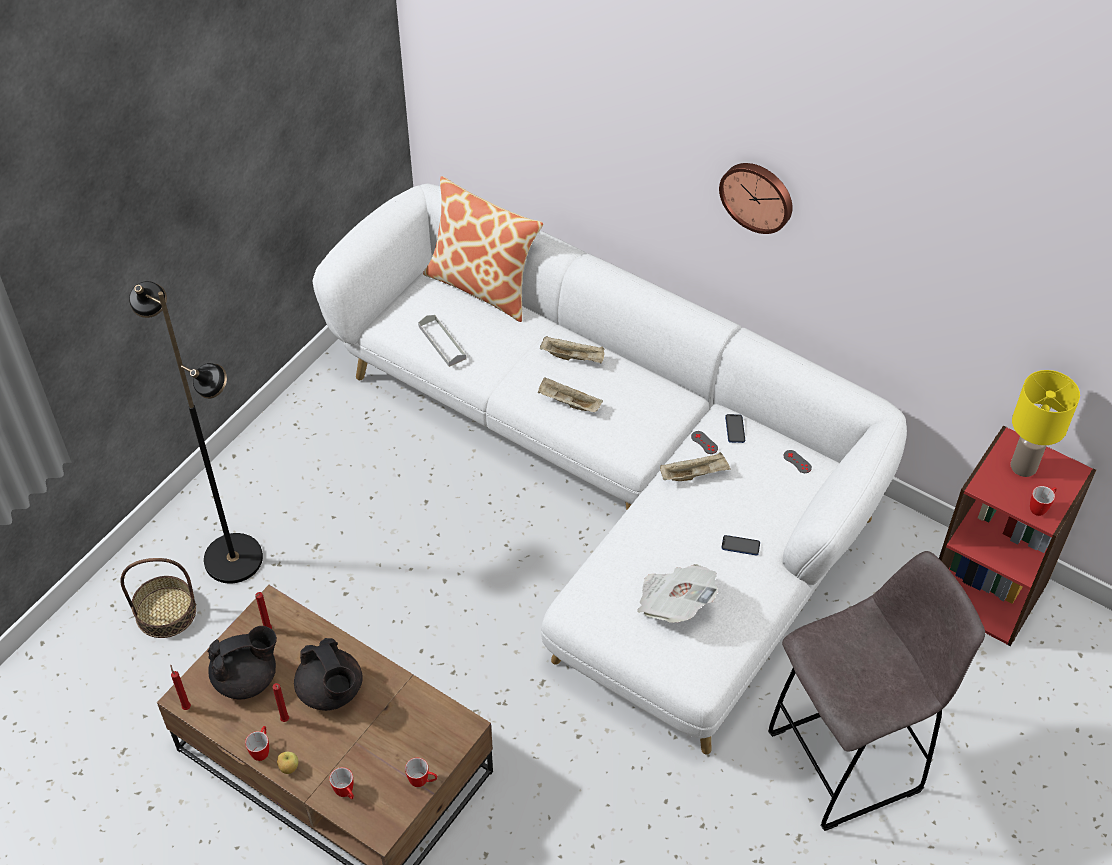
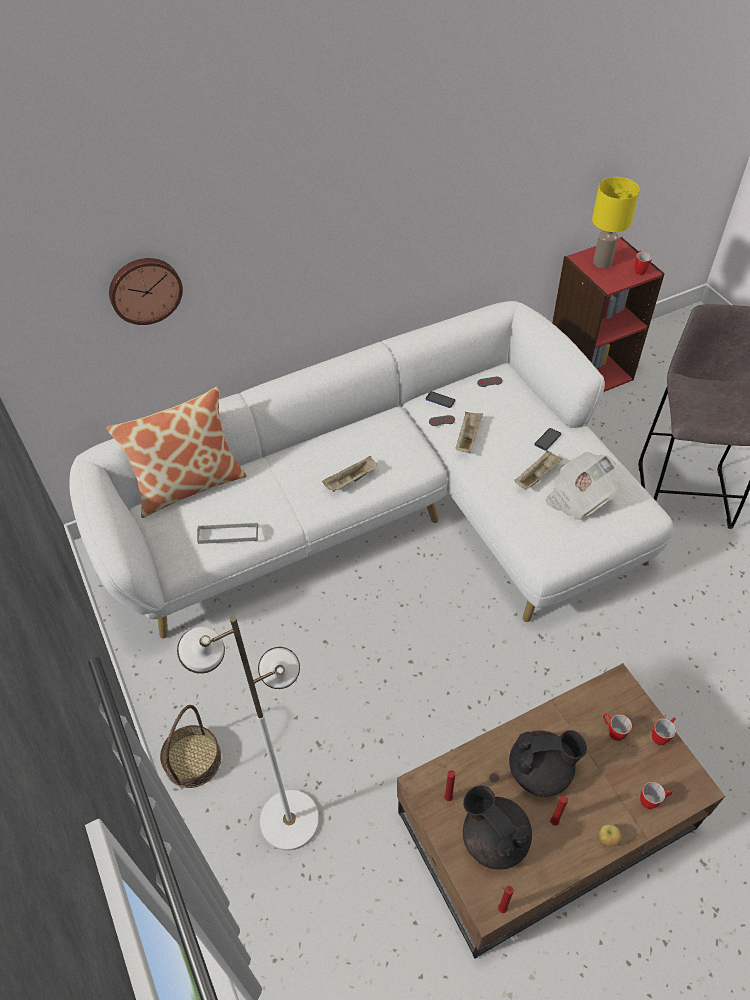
camera: 60 degrees left, 0 degrees up
(165, 612) = (313, 908): basket -> basket (193, 760)
(234, 558) = (288, 819): black floor lamp -> white floor lamp
(247, 678) = (494, 838): black teapot -> black teapot turned 45 degrees counterclockwise
(262, 750) = (579, 855): mug -> mug (612, 731)
(573, 357) = (308, 459): beige tray -> beige tray (537, 476)
(757, 196) = (367, 222): wall clock -> wall clock (145, 289)

